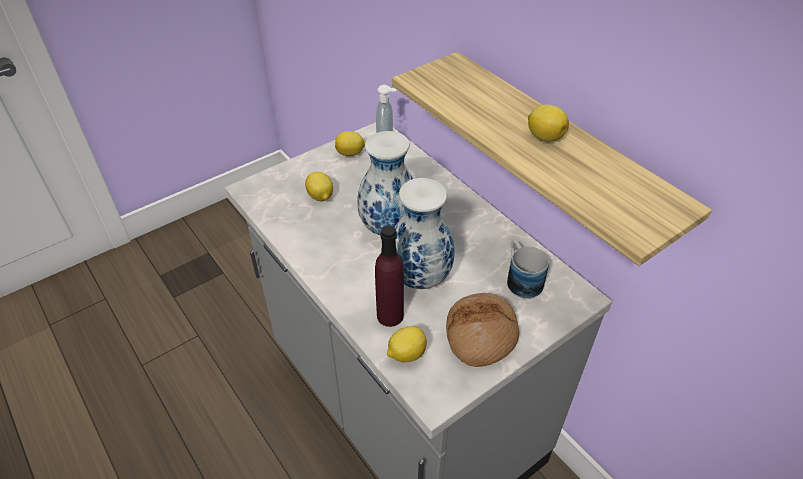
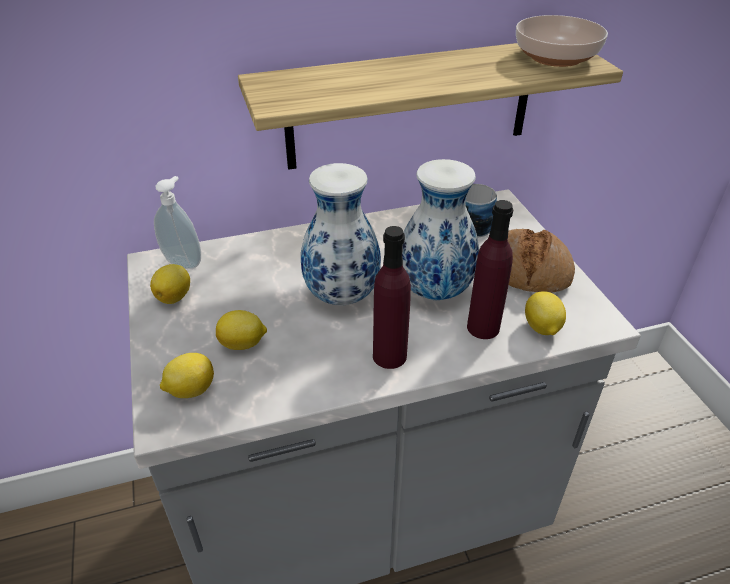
camera: 70 degrees left, 5 degrees down
(337, 269) = (389, 356): none -> purple bottle
(544, 136) = (438, 68): lemon -> lemon (190, 390)
(636, 203) = (555, 56): none -> bowl

